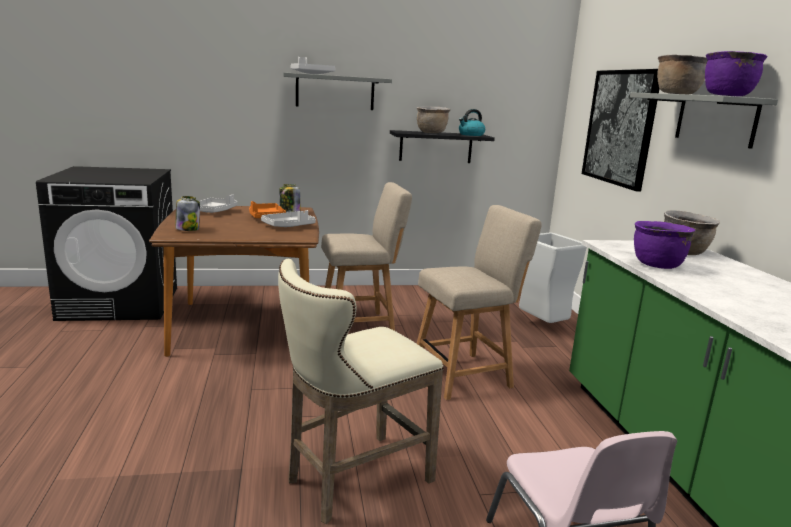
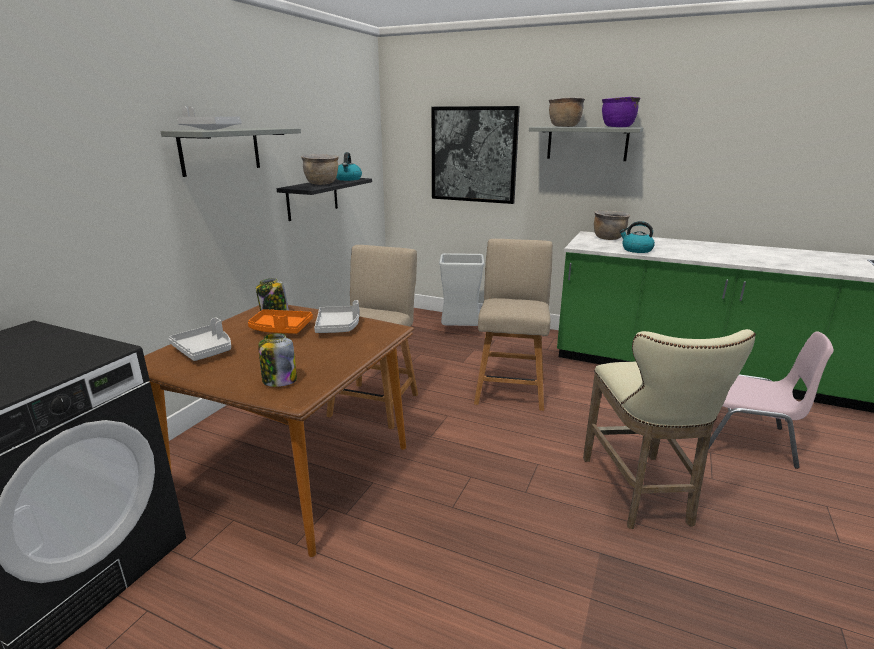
camera: 55 degrees left, 5 degrees up
(656, 265) = (636, 250): purple cooking pot -> kettle

